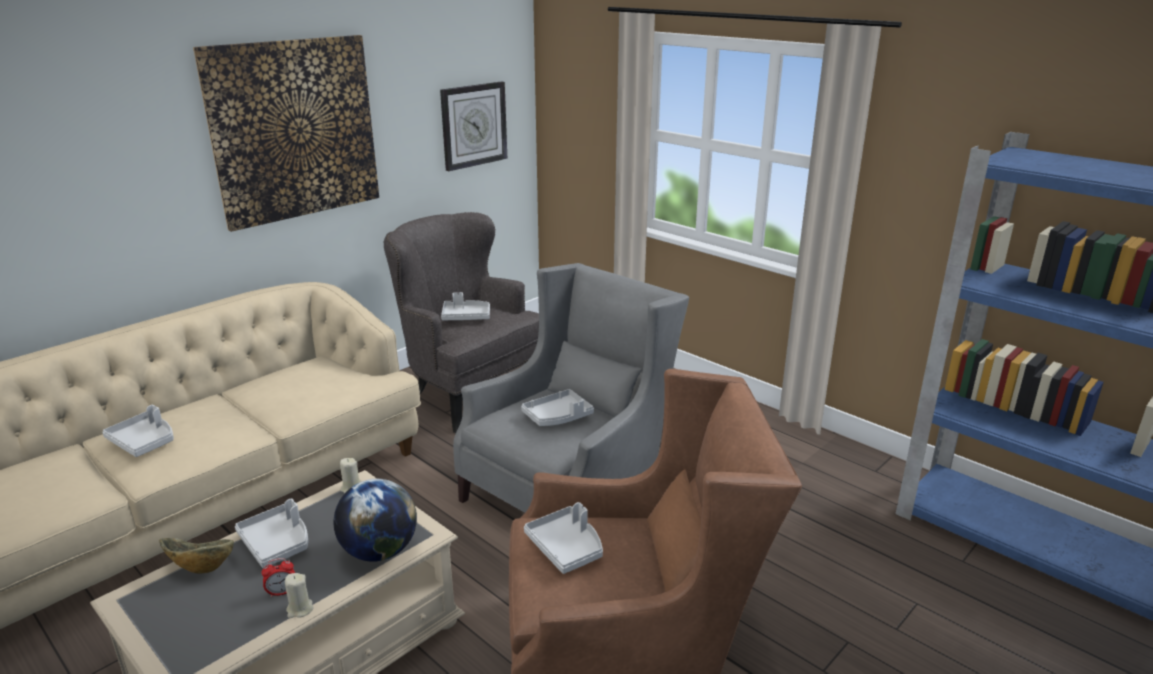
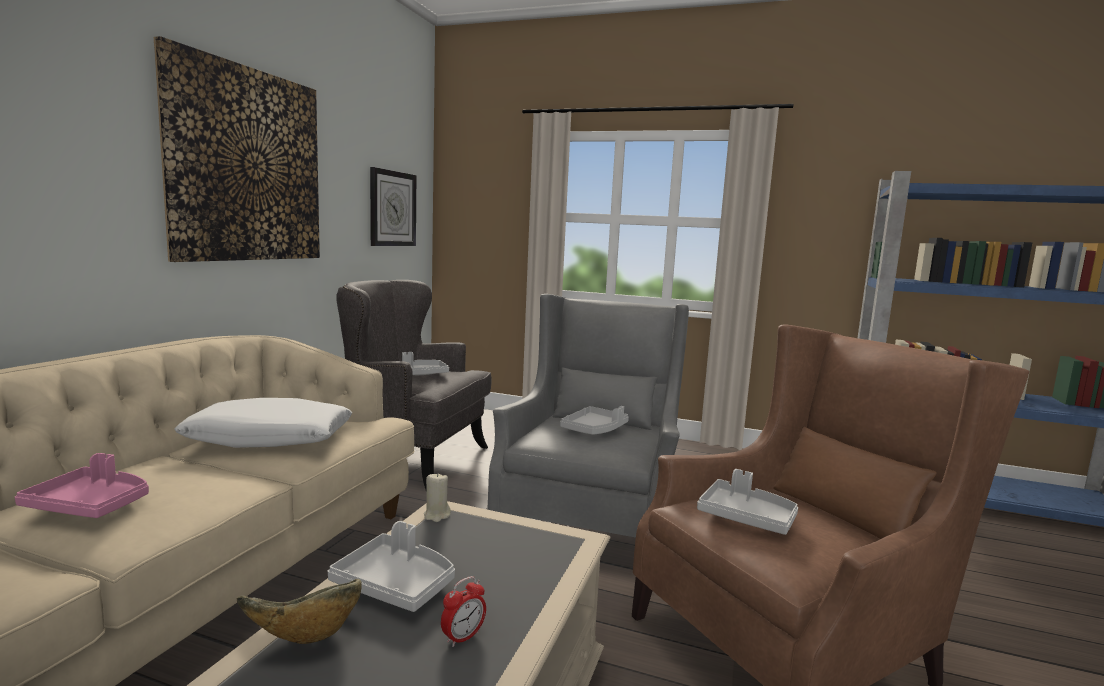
camera: 25 degrees left, 15 degrees down
(144, 441) = (91, 505): grey tray -> pink tray
(287, 390) = (270, 438): none -> white pillow
(300, 609) = (511, 650): beige candle -> none
(379, 551) = (542, 566): globe -> none

